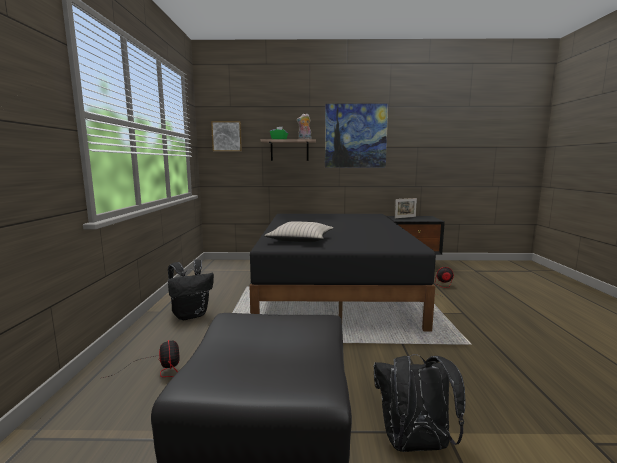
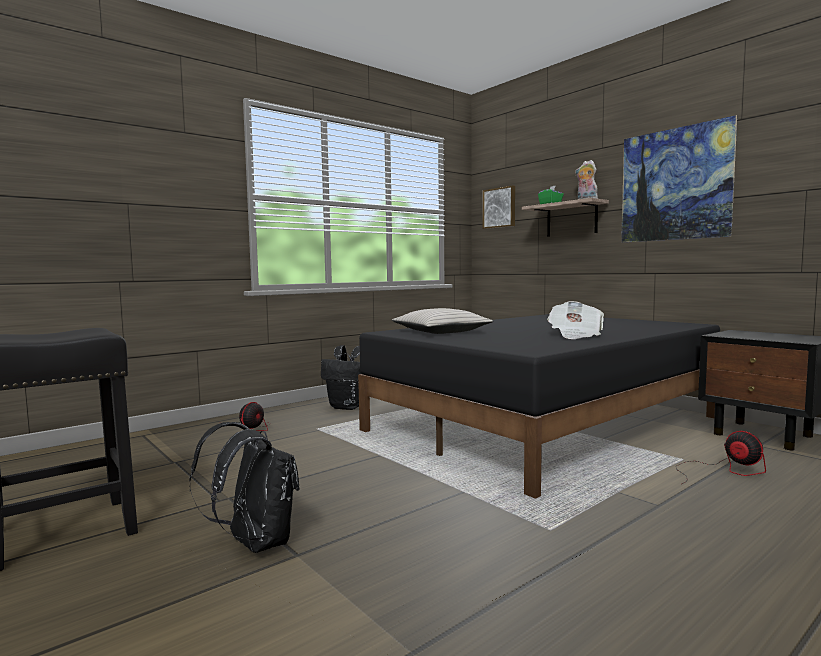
camera: 50 degrees right, 5 degrees down
(375, 231) = (575, 335): none -> newspaper
(405, 217) = (754, 333): picture frame -> none

